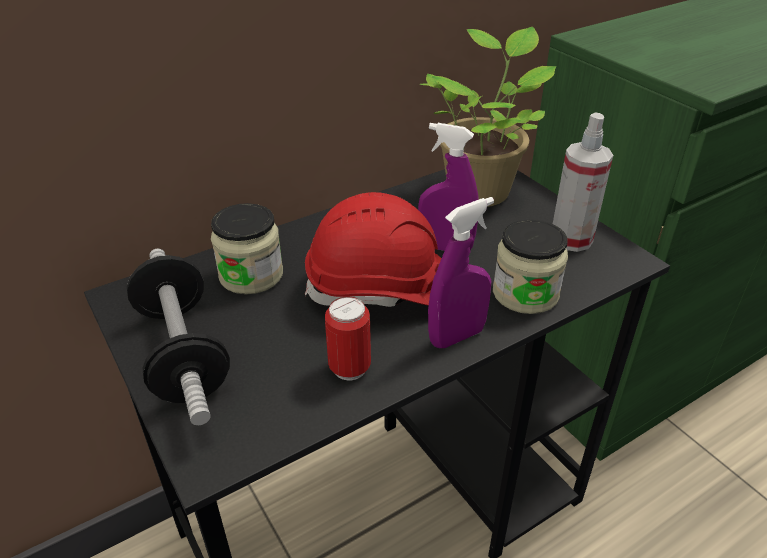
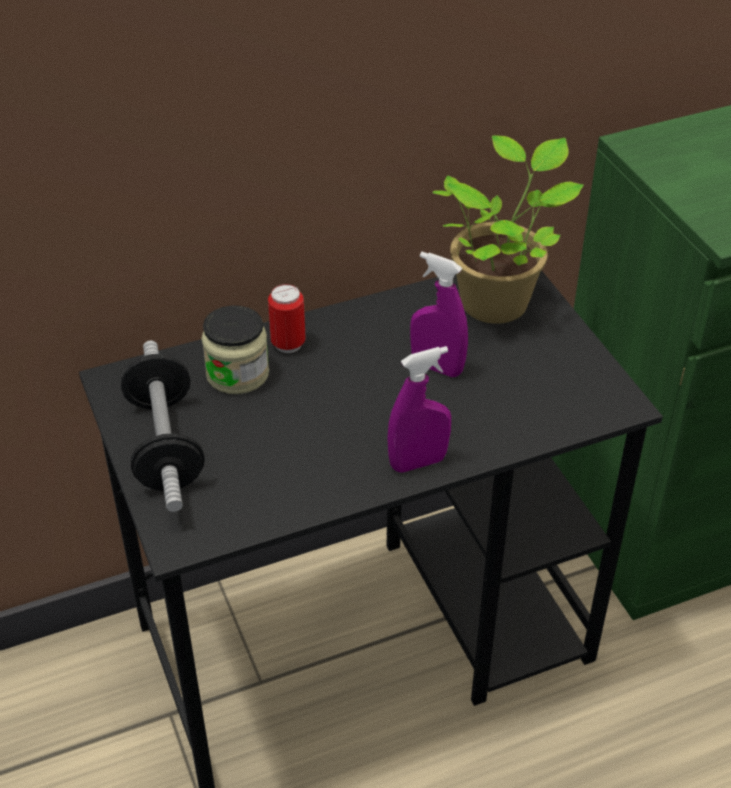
camera: 10 degrees right, 5 degrees up
(350, 368) = (311, 479): can -> can (288, 344)
(382, 288) = (361, 404): red hard hat -> none
(525, 293) = (500, 427): jar -> none
(571, 239) = (571, 373): spray bottle -> none

